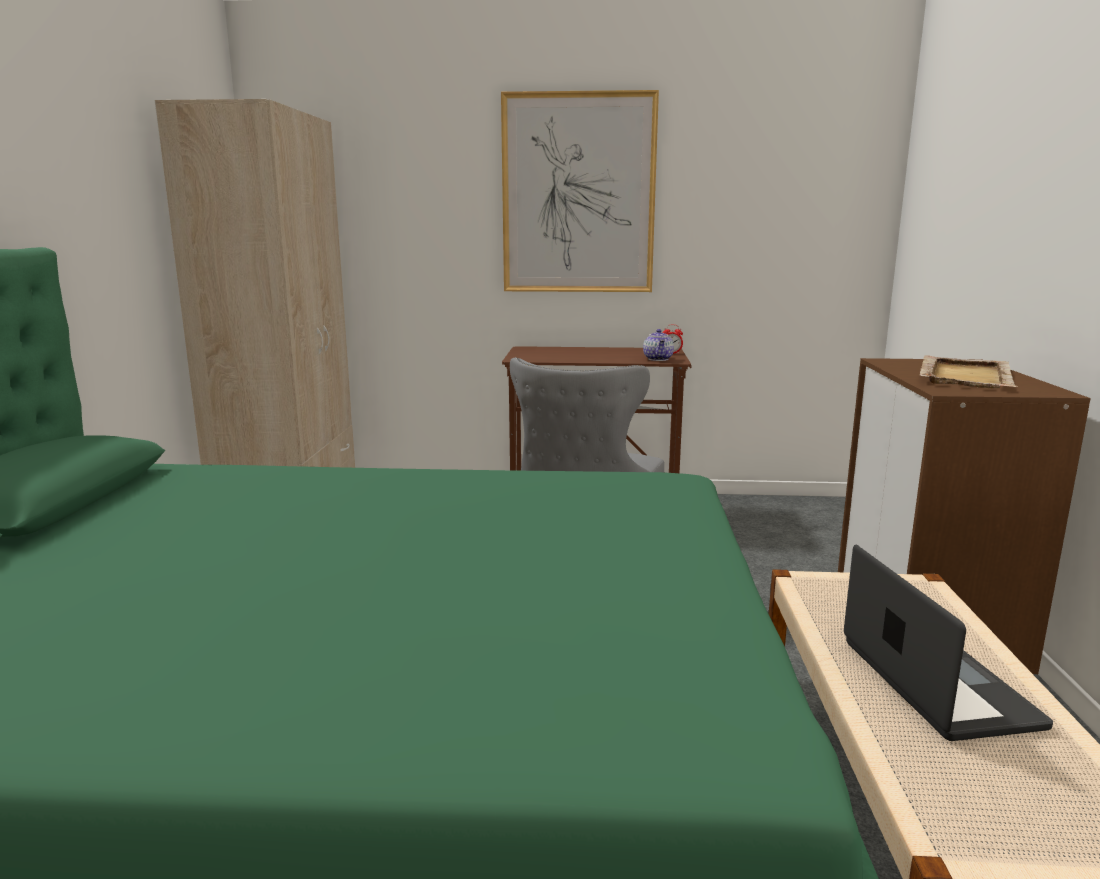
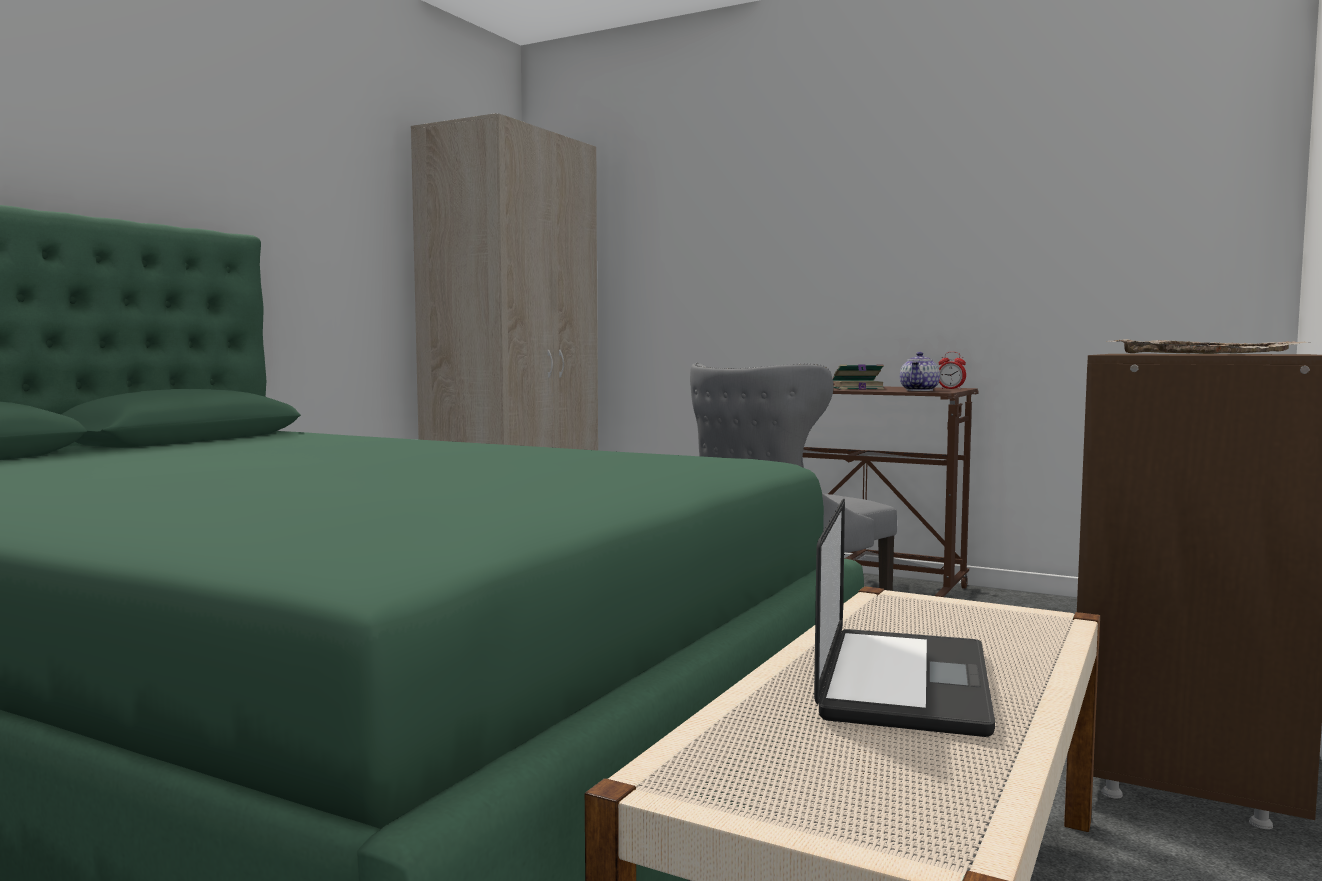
camera: 25 degrees right, 10 degrees down
(578, 194) = (853, 204): picture -> none
(604, 357) = (855, 388): none -> book

